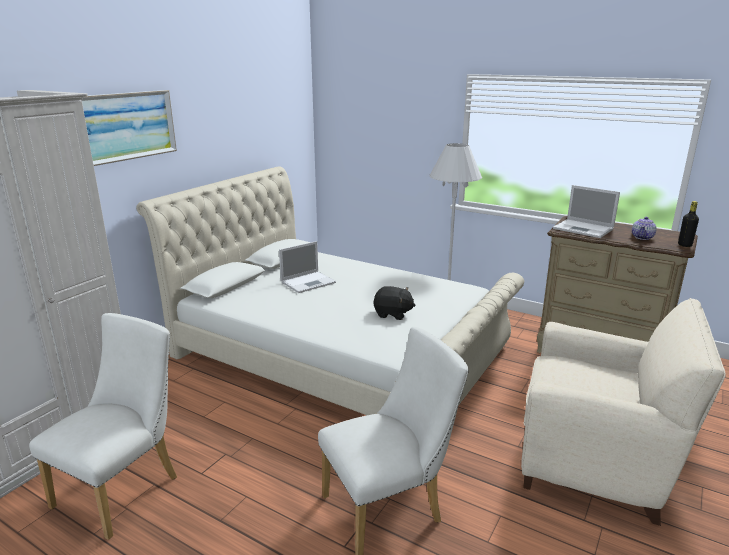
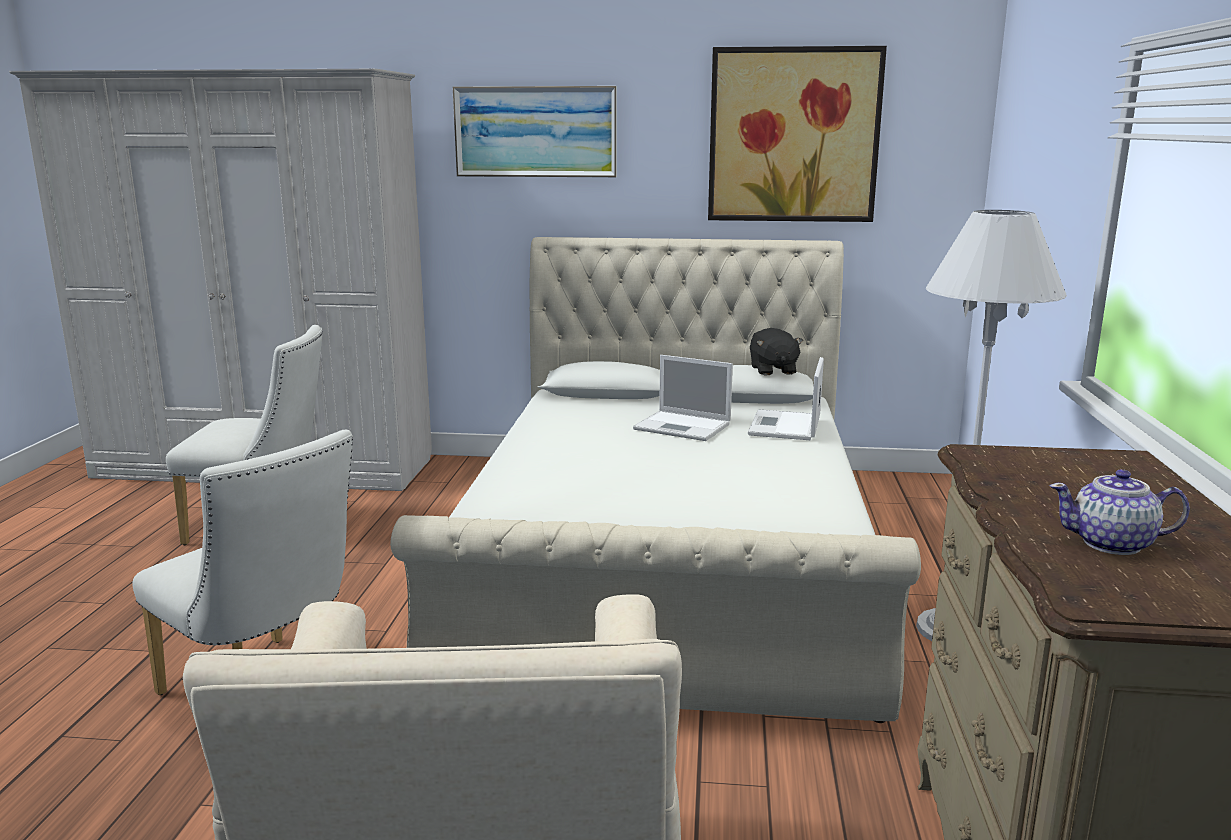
camera: 65 degrees right, 5 degrees down
(249, 112) = (793, 135): none -> picture
(393, 314) = (628, 497): black plush toy -> black plush toy (772, 370)
(584, 229) = (1044, 474): laptop -> laptop (785, 426)
(684, 245) = (1150, 608): black bottle -> none

